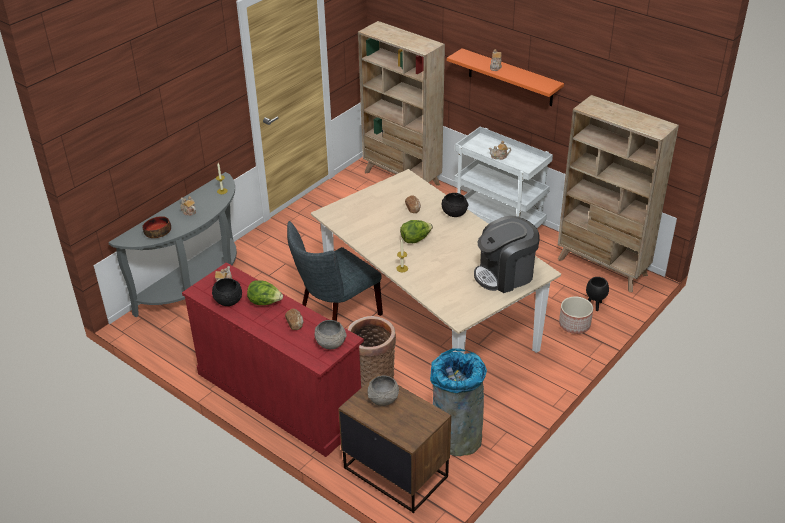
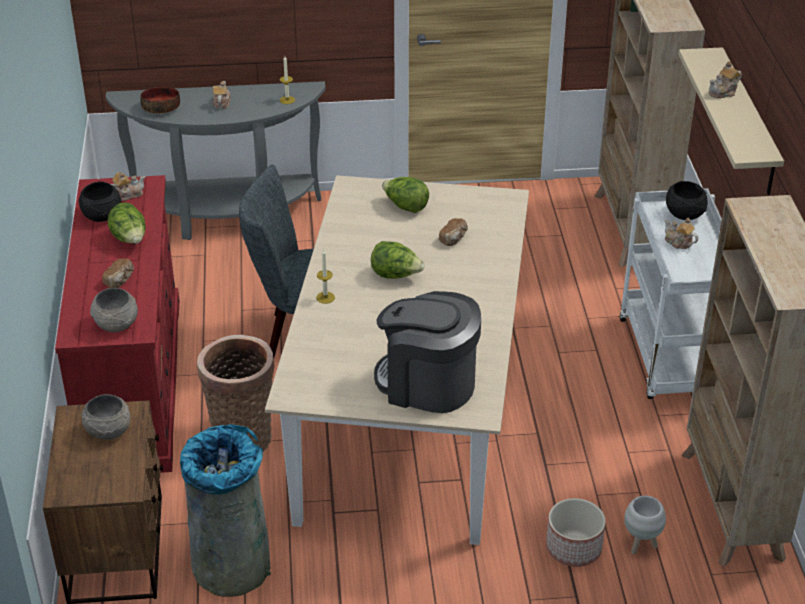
camera: 45 degrees right, 0 degrees up
(368, 207) = (405, 207): none -> lettuce
(454, 213) = (492, 273): black bowl -> black bowl (684, 213)
(510, 77) = (748, 122): orange shelf -> beige shelf
(595, 305) = (641, 545): black planter -> white planter

